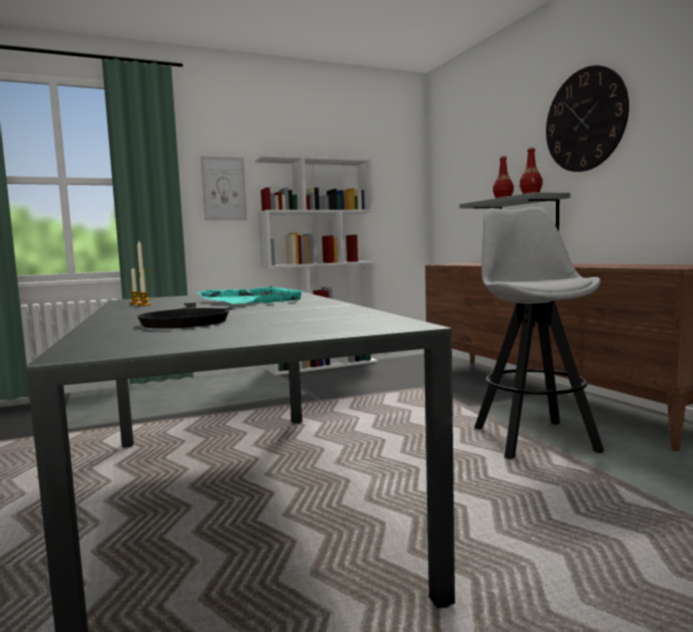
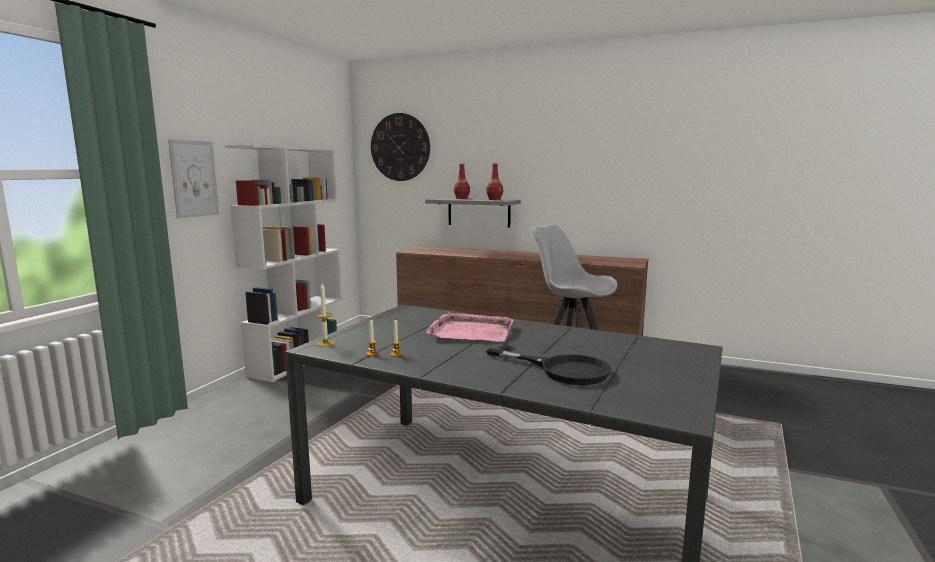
camera: 45 degrees left, 5 degrees up
(252, 300) = (471, 331): turquoise tray -> pink tray
(585, 120) = (534, 149): wall clock -> wall clock (400, 147)

